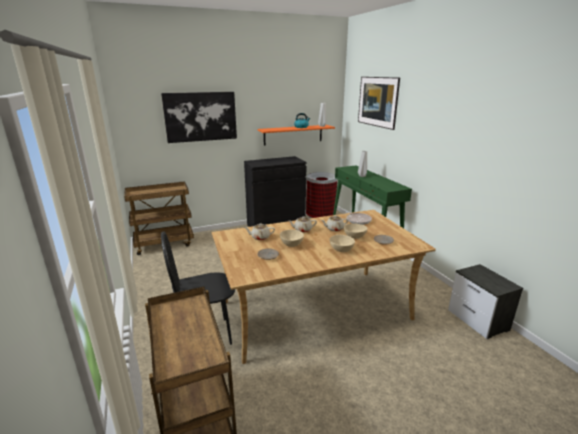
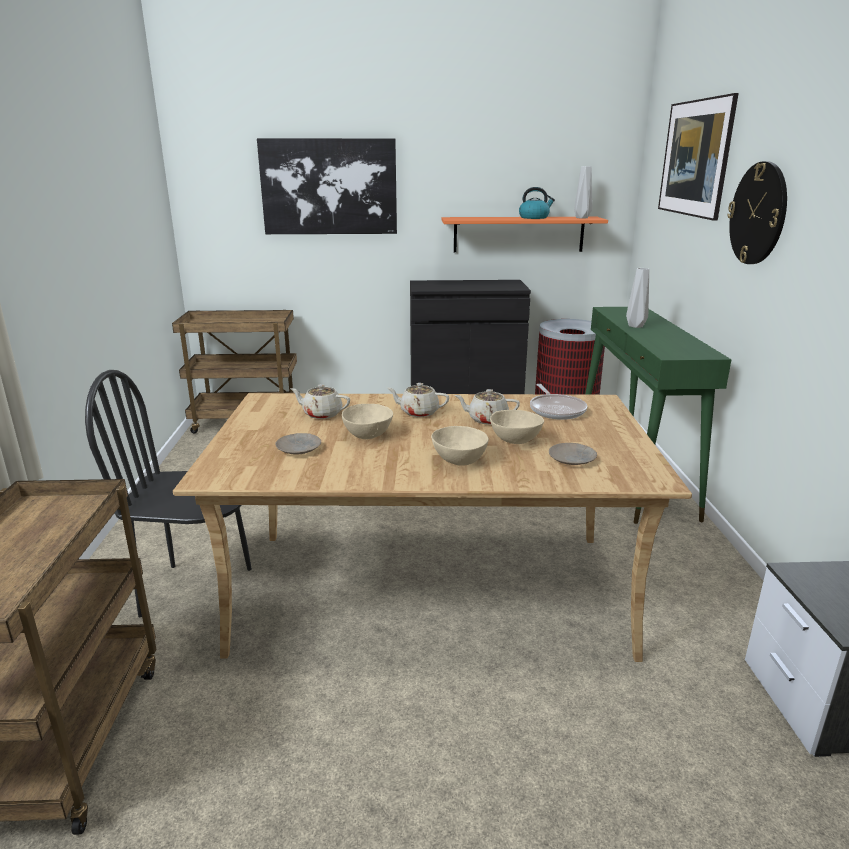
camera: 20 degrees right, 0 degrees up
(417, 128) = (758, 213): none -> wall clock

